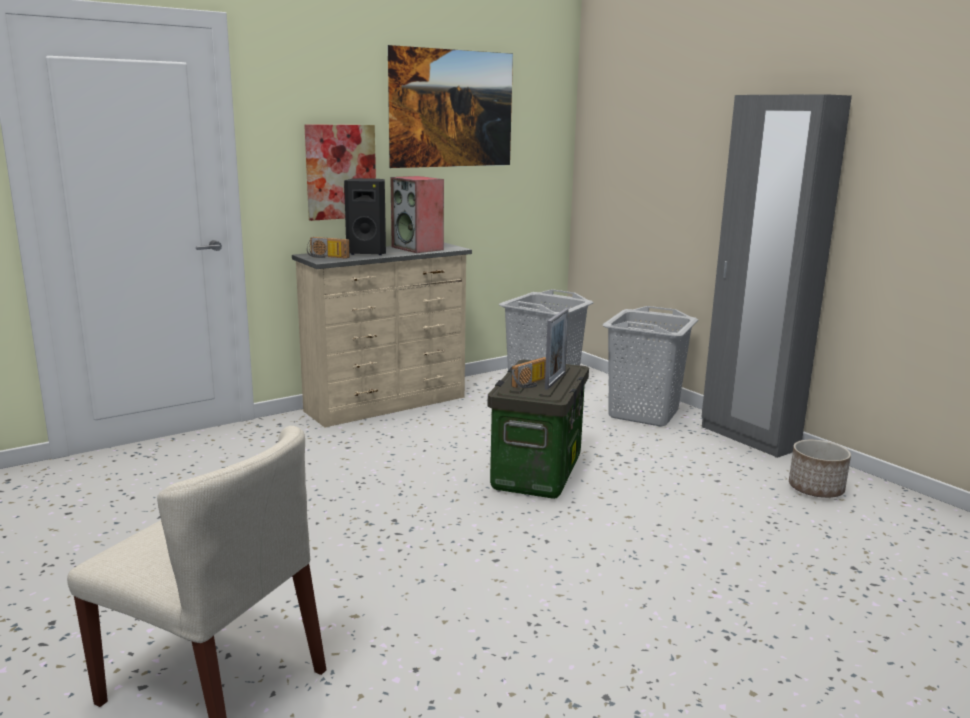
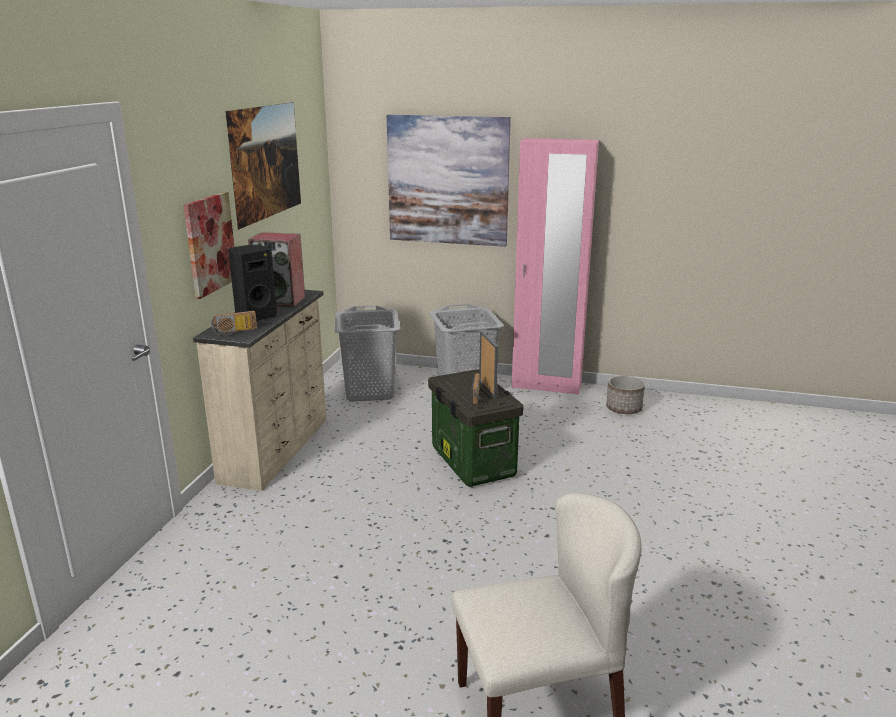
camera: 40 degrees left, 5 degrees up
(677, 153) = (448, 180): none -> picture
(748, 438) = (546, 386): grey wardrobe -> pink wardrobe

